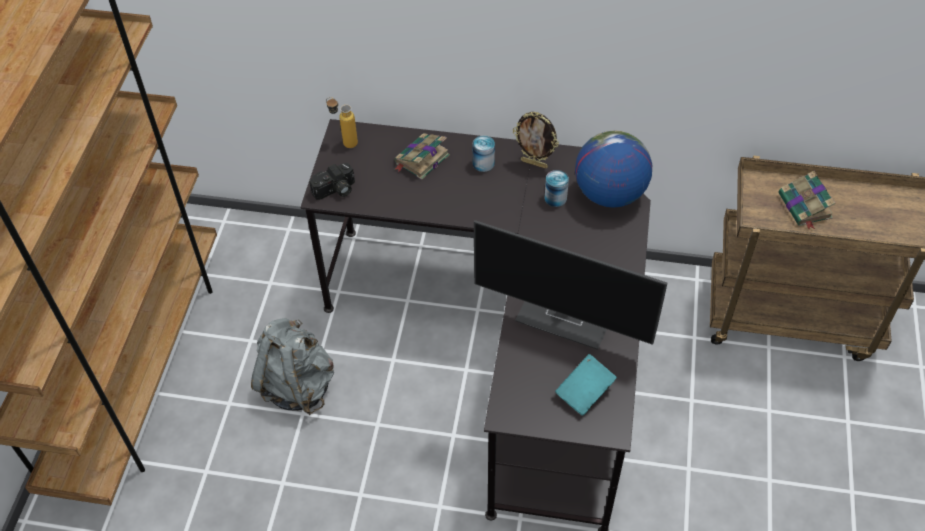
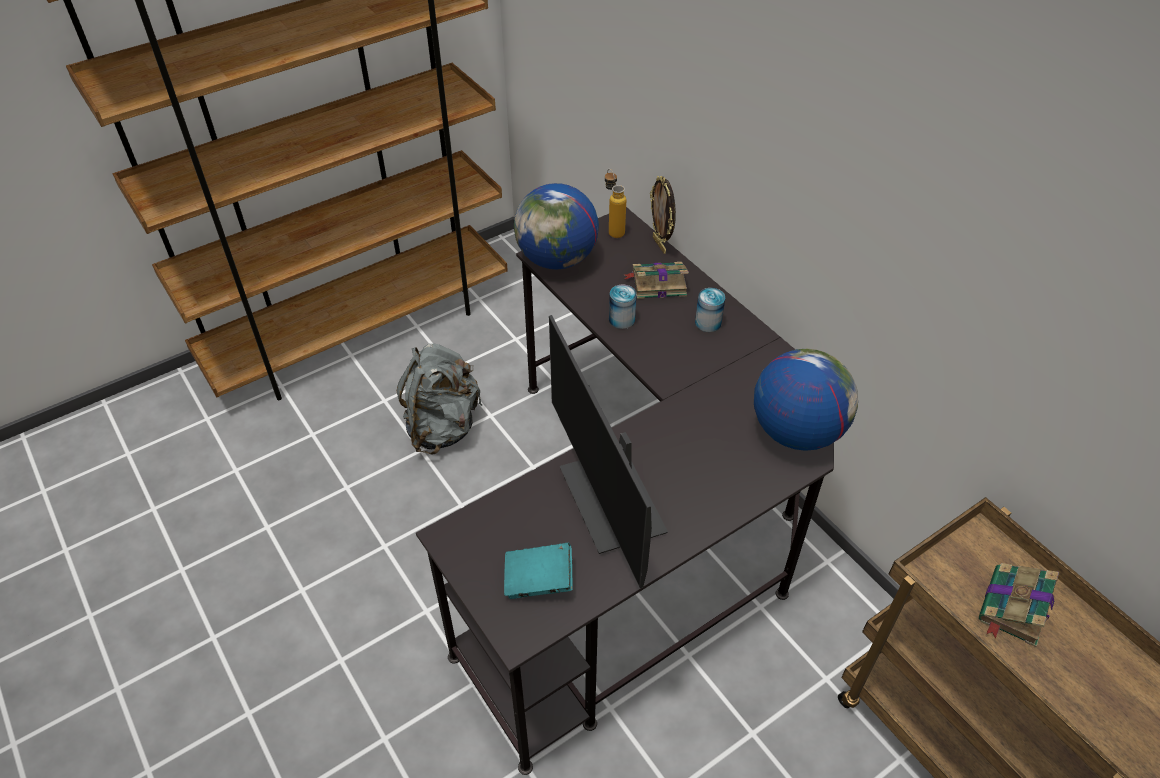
camera: 45 degrees right, 5 degrees down
(335, 191) = (557, 259): camera -> globe
(534, 163) = (756, 354): picture frame -> picture frame (660, 245)
(555, 198) = (737, 397): can -> can (621, 319)

